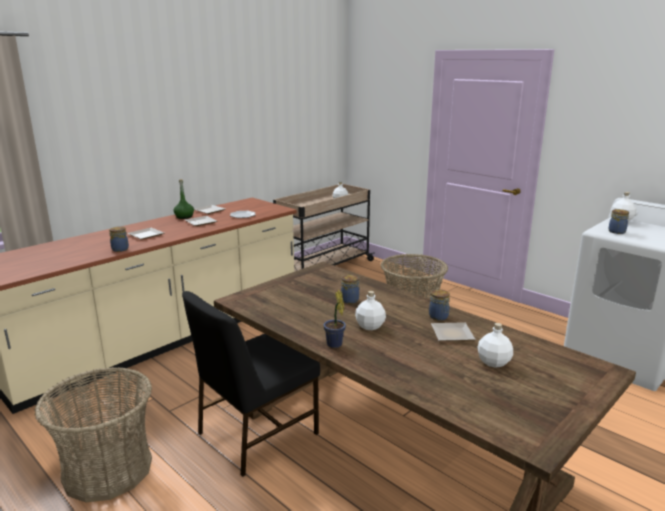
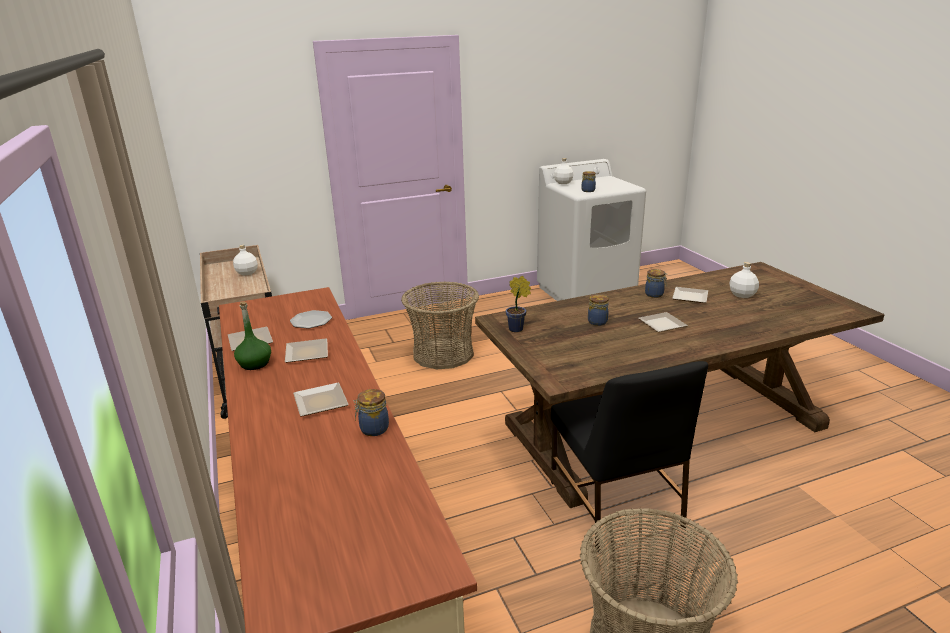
camera: 65 degrees left, 5 degrees up
(335, 345) = (697, 345): potted plant -> potted plant (518, 329)
(370, 326) = (662, 324): white bottle -> plate

